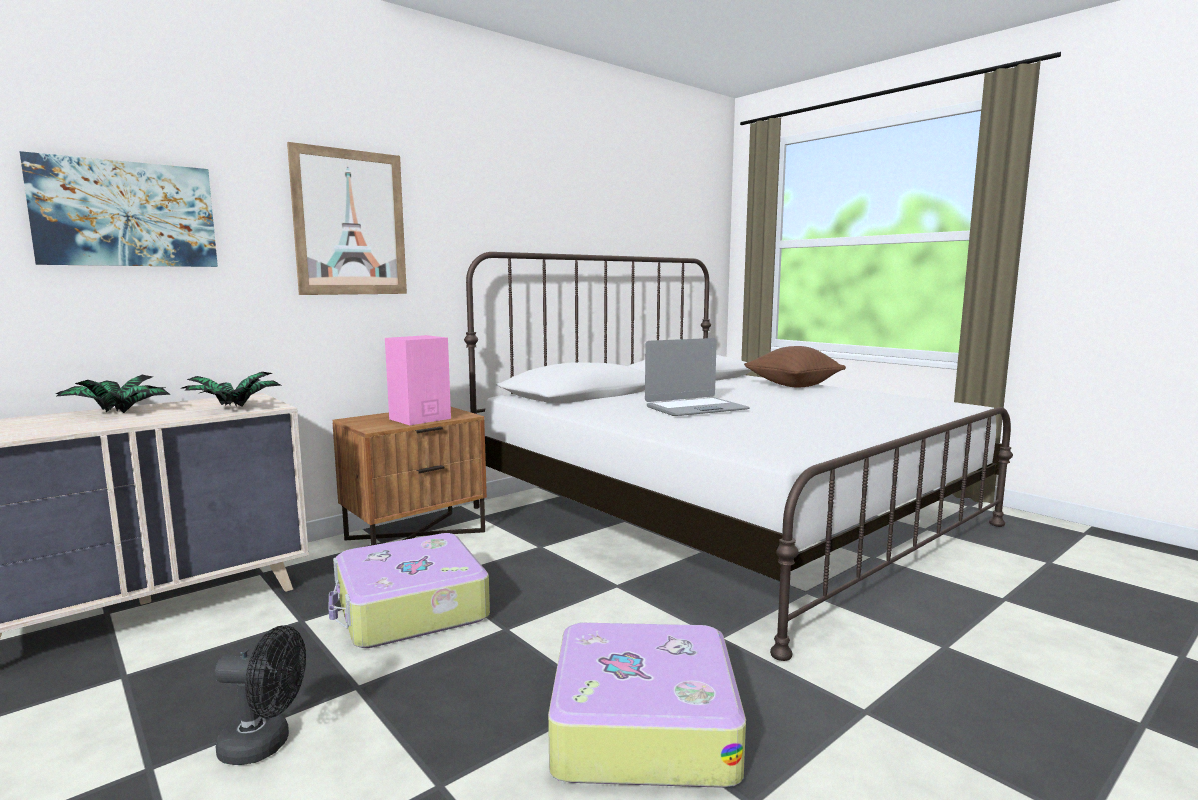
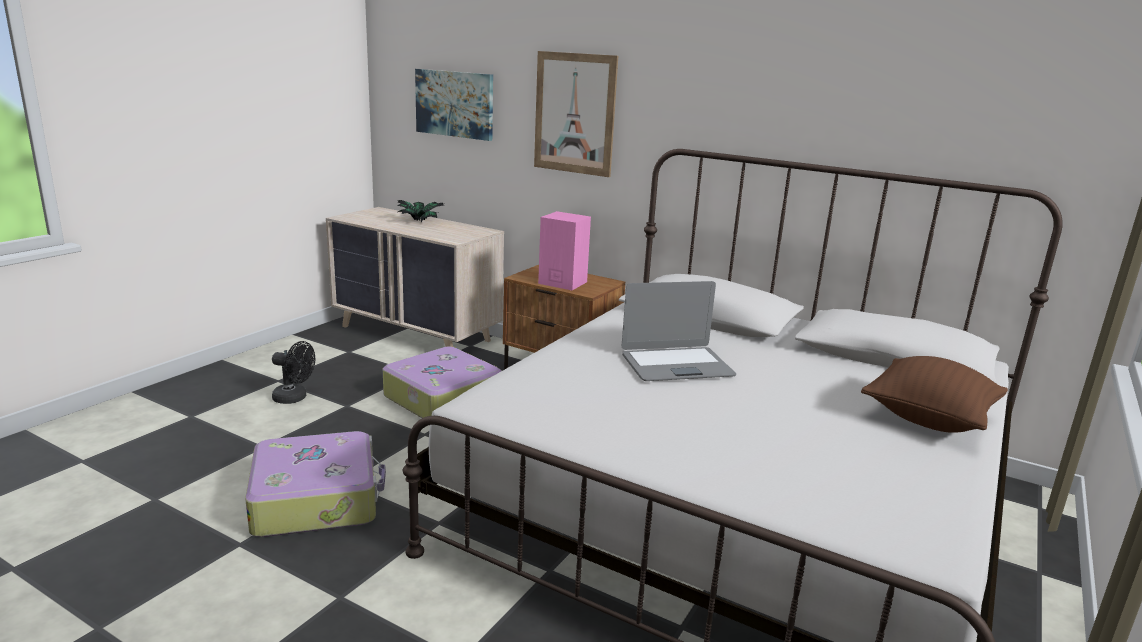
camera: 70 degrees right, 10 degrees up
(232, 409) = (443, 235): potted plant -> none
(265, 744) = (295, 398): black fan -> black fan turned 60 degrees counterclockwise
(695, 408) = (676, 365): laptop -> laptop turned 60 degrees counterclockwise

